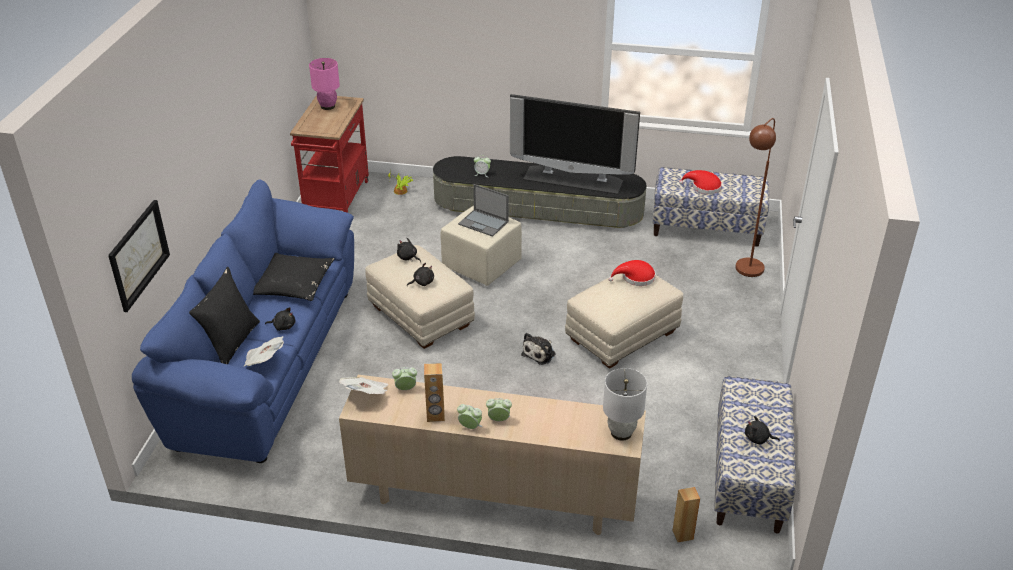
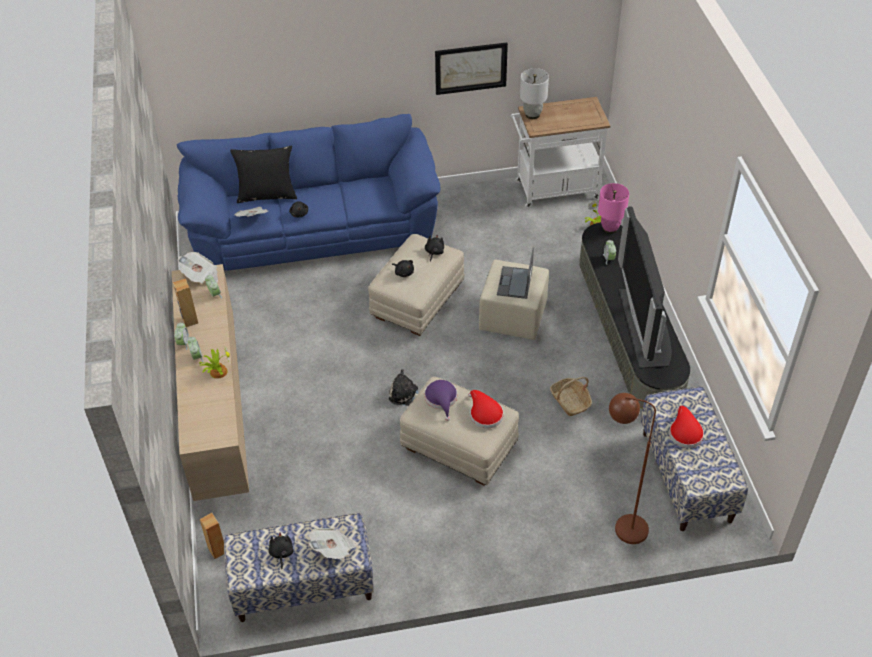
camera: 70 degrees right, 10 degrees up
(138, 254) = (226, 91): picture -> picture (470, 68)
(293, 284) = (353, 199): black pillow -> none
(328, 106) = (578, 110): pink table lamp -> pink table lamp (610, 228)
(336, 200) = (554, 190): red cart -> white cart
(530, 407) = (217, 371): none -> potted plant
(601, 261) = (570, 401): none -> basket
(606, 297) = (441, 399): none -> purple hat
(621, 433) = (205, 435): white table lamp -> white table lamp (532, 115)
(763, 402) = (333, 549): none -> newspaper

